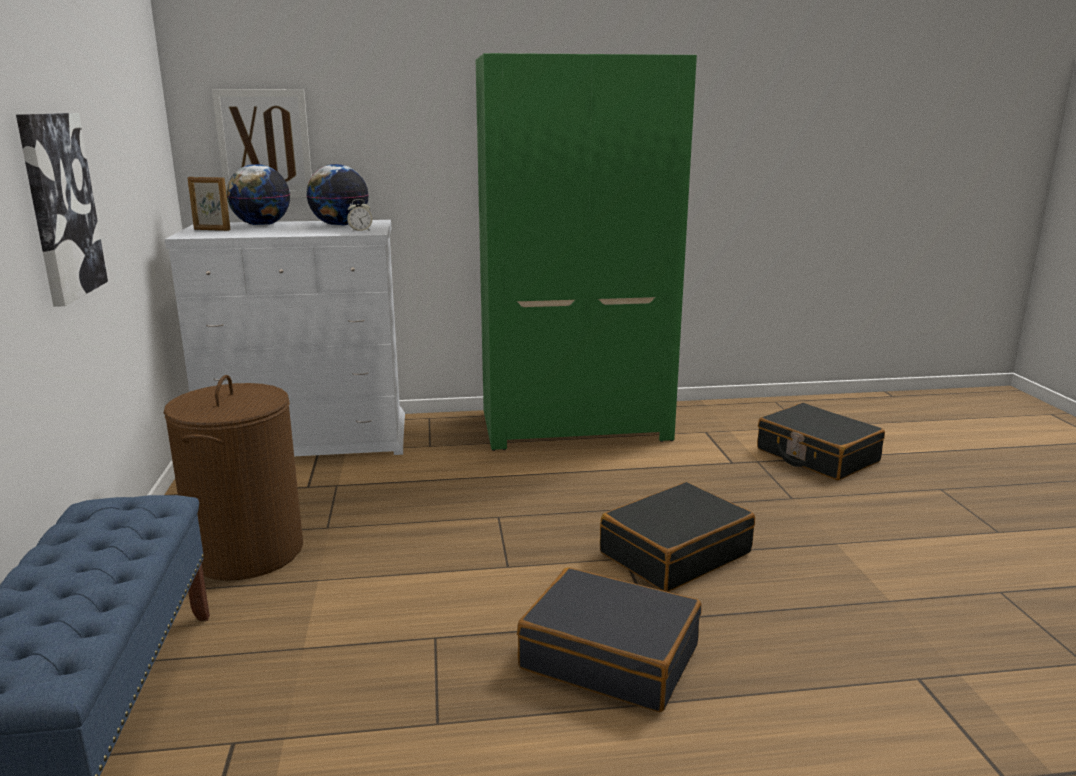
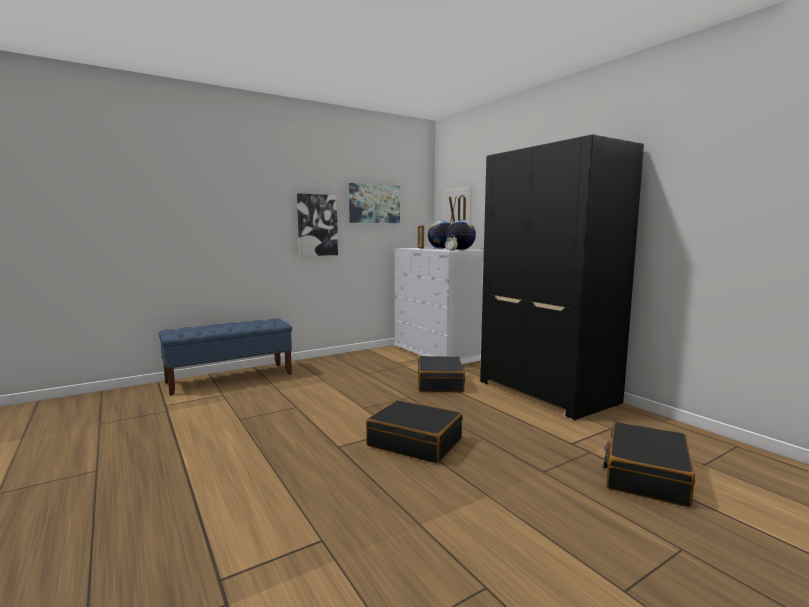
camera: 65 degrees right, 10 degrees down
(115, 130) = (374, 204): none -> picture
(246, 551) = (337, 368): brown laundry basket -> none
(576, 425) = (548, 392): green wardrobe -> black wardrobe
(610, 656) = (299, 442): black suitcase -> black suitcase (440, 383)

